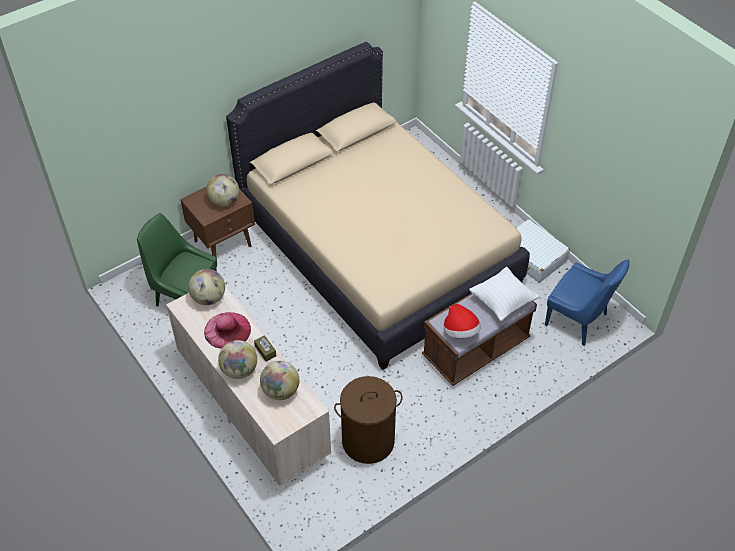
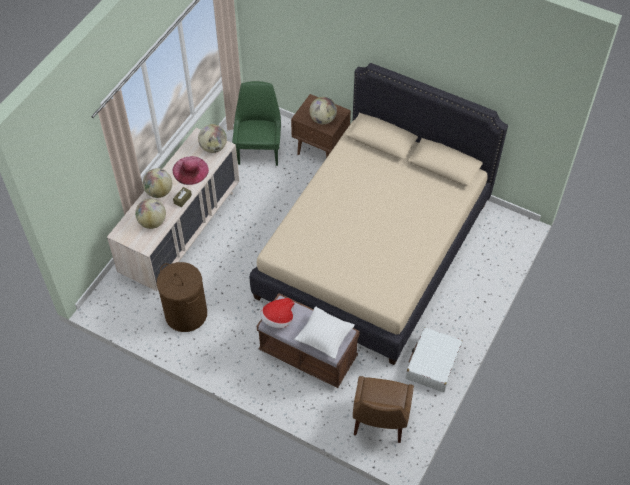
camera: 65 degrees right, 5 degrees up
(578, 321) = (379, 422): blue chair -> brown chair

